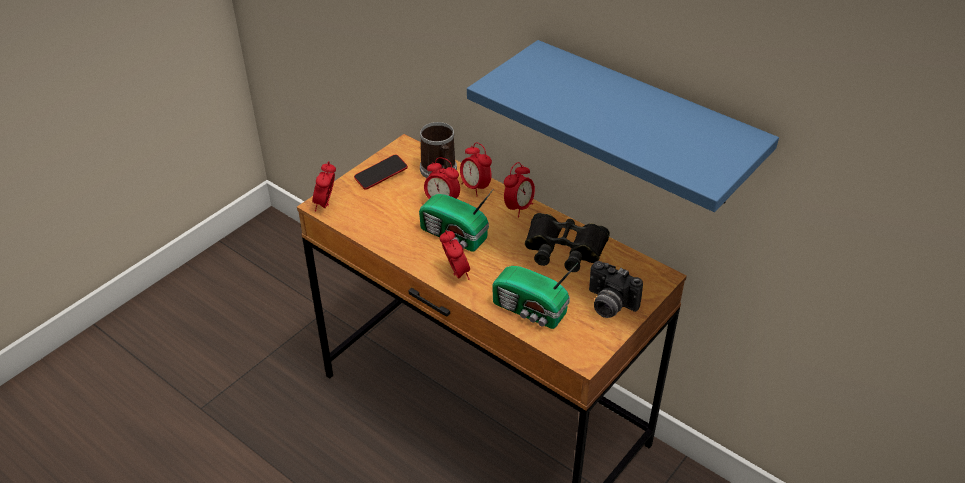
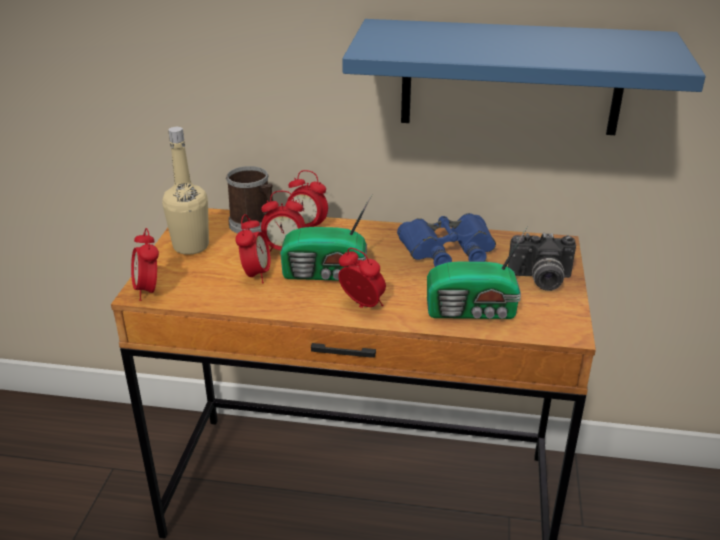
camera: 30 degrees left, 10 degrees down
(381, 175) = (191, 246): phone -> beige bottle
(518, 208) = (368, 231): alarm clock -> alarm clock (256, 275)
(564, 248) = (448, 249): black binoculars -> blue binoculars

